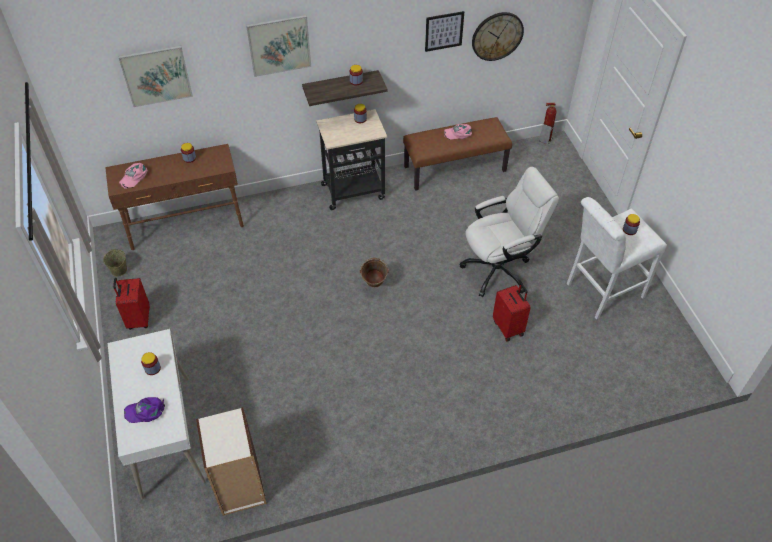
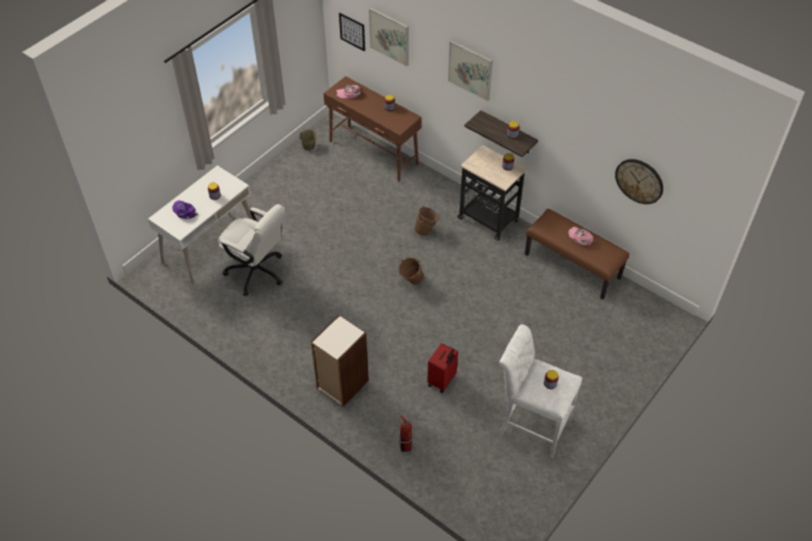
camera: 55 degrees right, 0 degrees up
(138, 319) = (280, 180): red suitcase -> none
(240, 487) = (201, 303): bookcase -> bookcase (342, 385)
(323, 240) = (426, 230): none -> brown bucket
(444, 31) = (594, 145): picture -> picture (352, 31)
(499, 270) = (493, 348): white office chair -> white office chair (258, 273)
(545, 139) = (668, 307): fire extinguisher -> fire extinguisher (406, 447)

